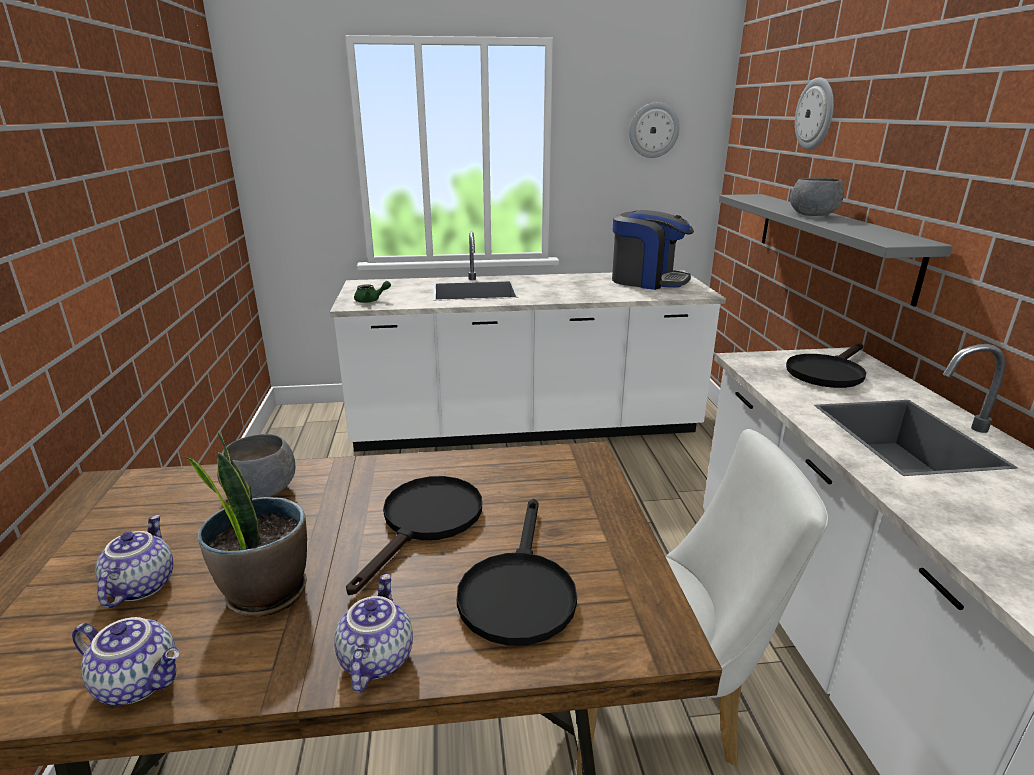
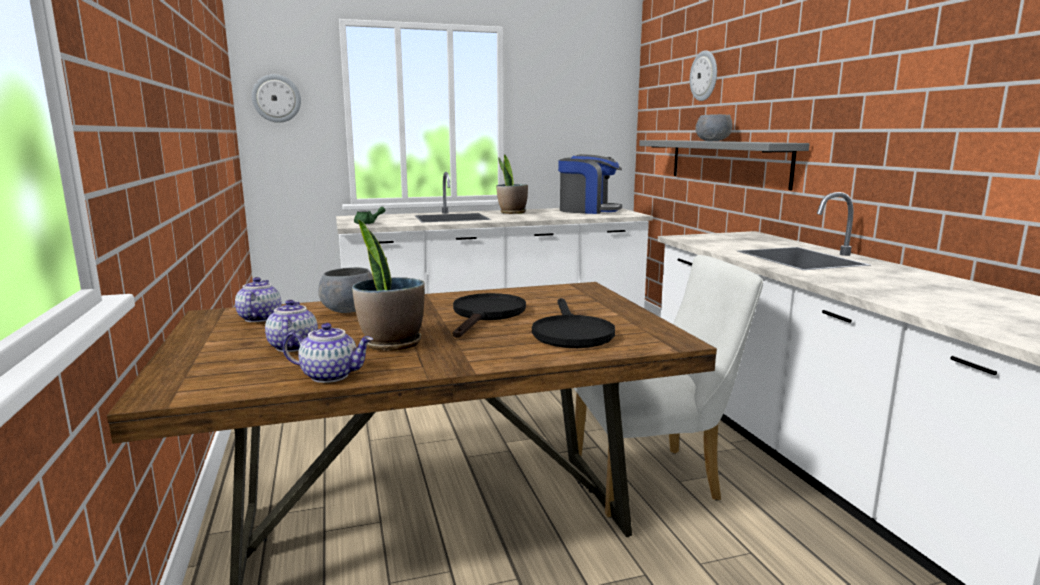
camera: 10 degrees left, 10 degrees down
(375, 658) = (491, 358): teapot -> teapot (259, 318)
(551, 282) = (512, 213): none -> potted plant
(653, 130) = (581, 98): wall clock -> wall clock (276, 98)
(827, 372) = (740, 240): black frying pan -> none

